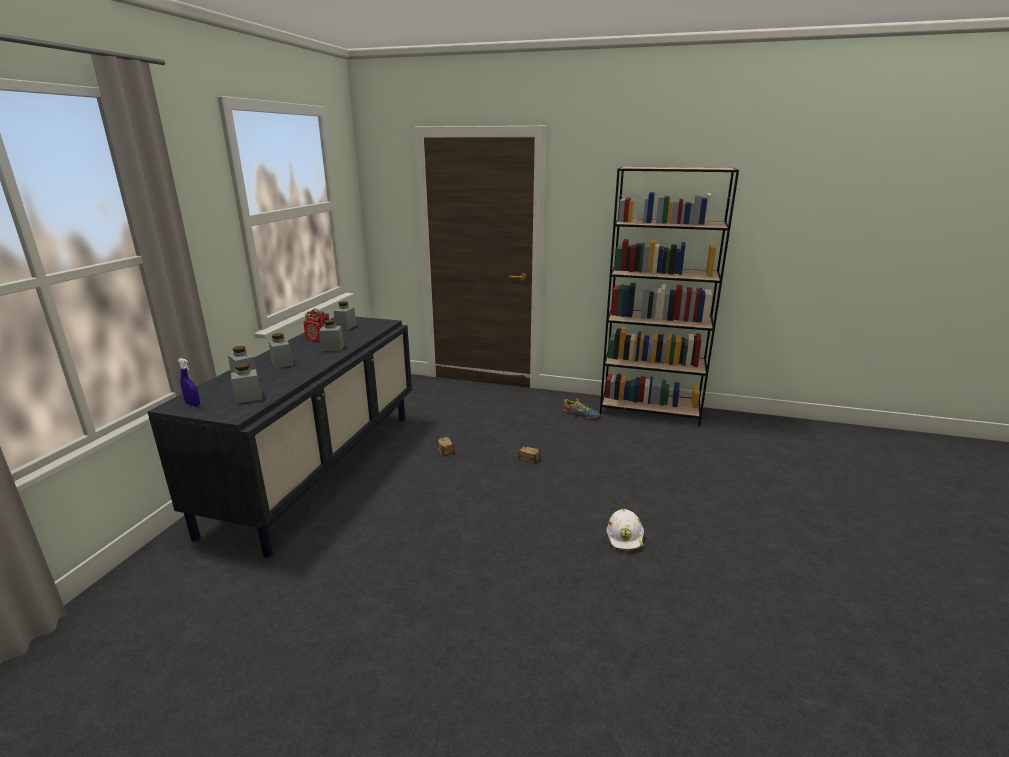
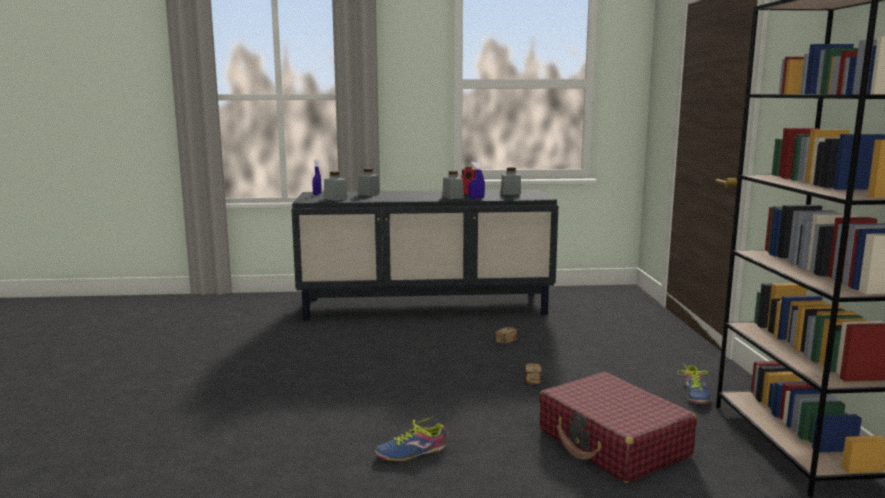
camera: 70 degrees right, 10 degrees down
(282, 363) = (405, 195): grey jar -> none
(352, 341) = (476, 198): none -> blue spray bottle
(625, 537) = (412, 452): white hard hat -> shoe
(634, 457) = (613, 443): none -> red suitcase

